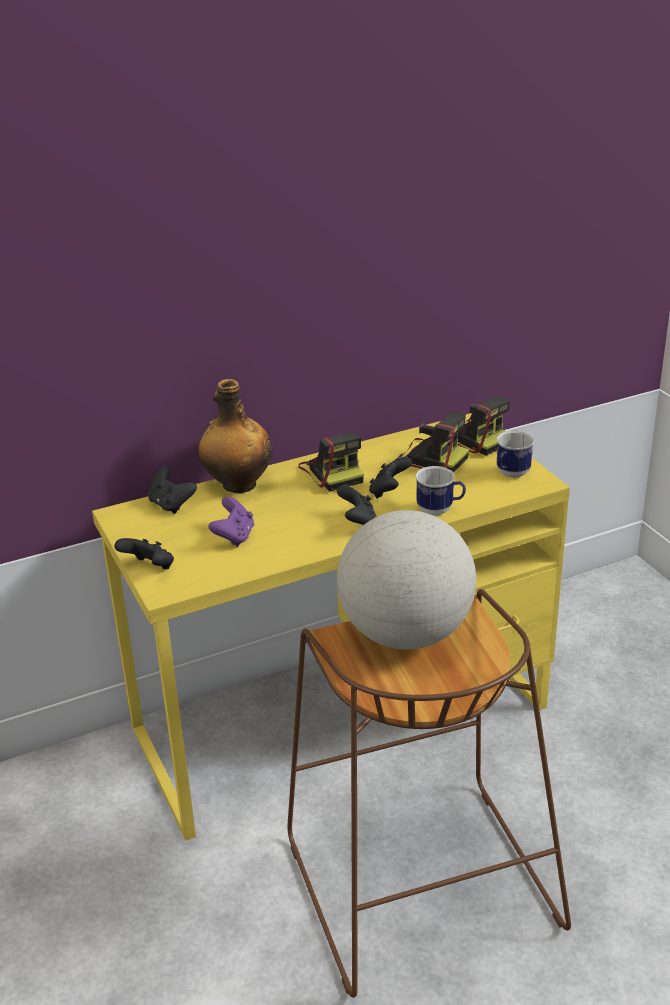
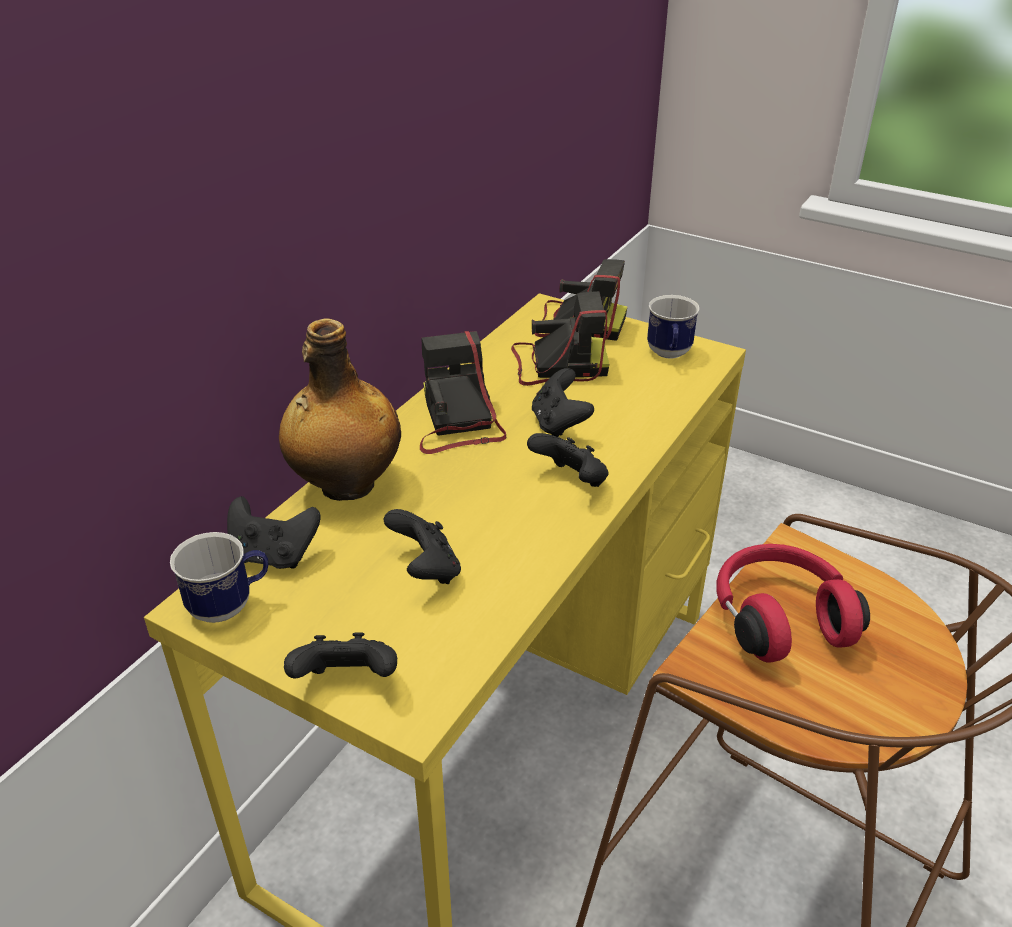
camera: 35 degrees left, 5 degrees up
(234, 537) = (426, 570): purple game controller -> black game controller
(333, 472) = (458, 421): camera -> camera turned 135 degrees counterclockwise
(406, 634) = (779, 617): globe -> red headphones
(440, 510) = (648, 427): mug -> mug (230, 605)

